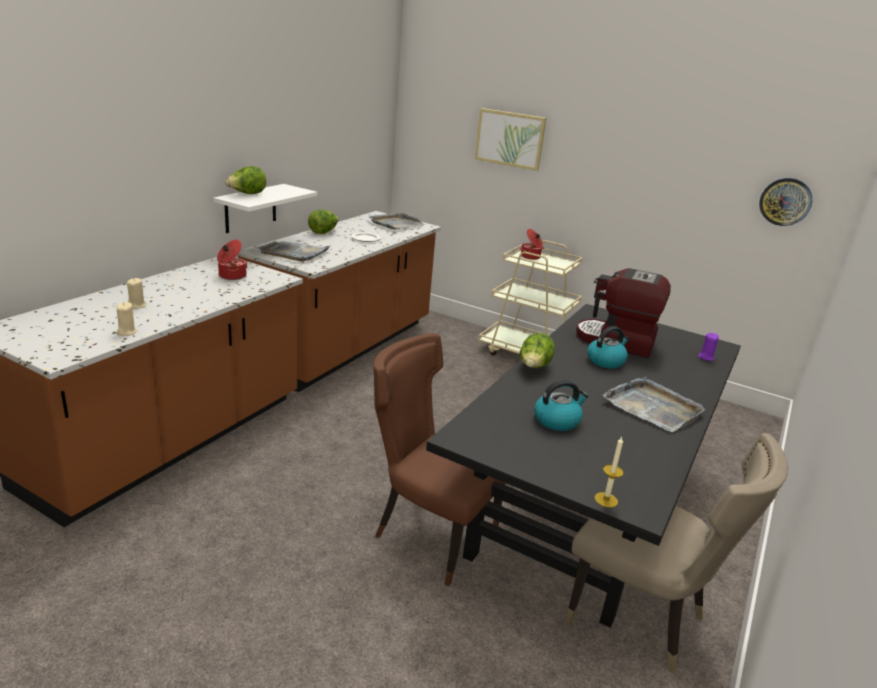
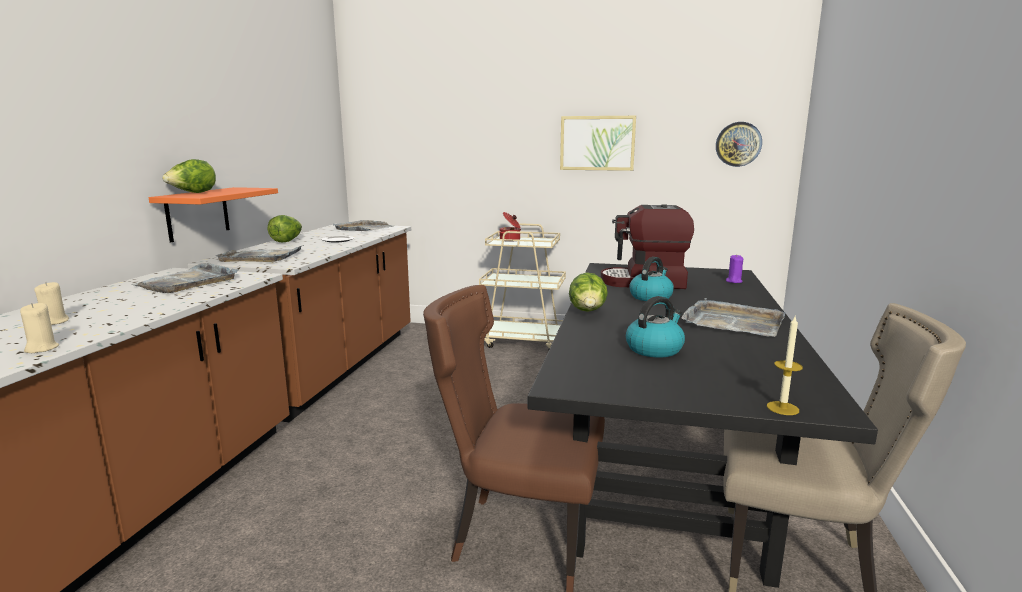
camera: 15 degrees left, 10 degrees down
(231, 276) = (188, 282): cooking pot -> grey tray
(250, 208) = (198, 213): white shelf -> orange shelf
(510, 139) = (466, 130): picture -> picture (597, 143)

